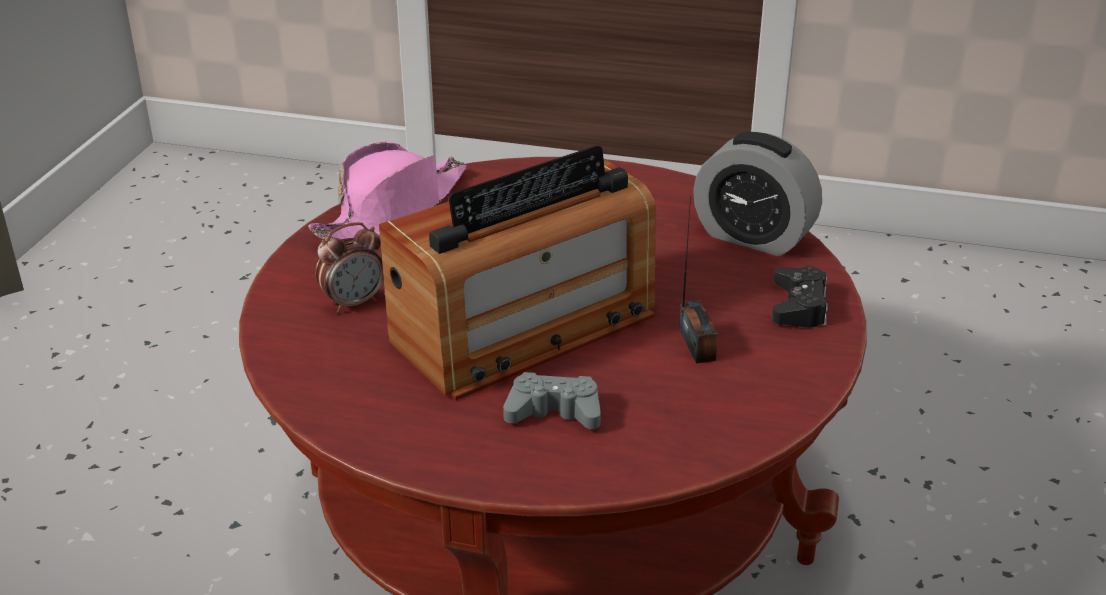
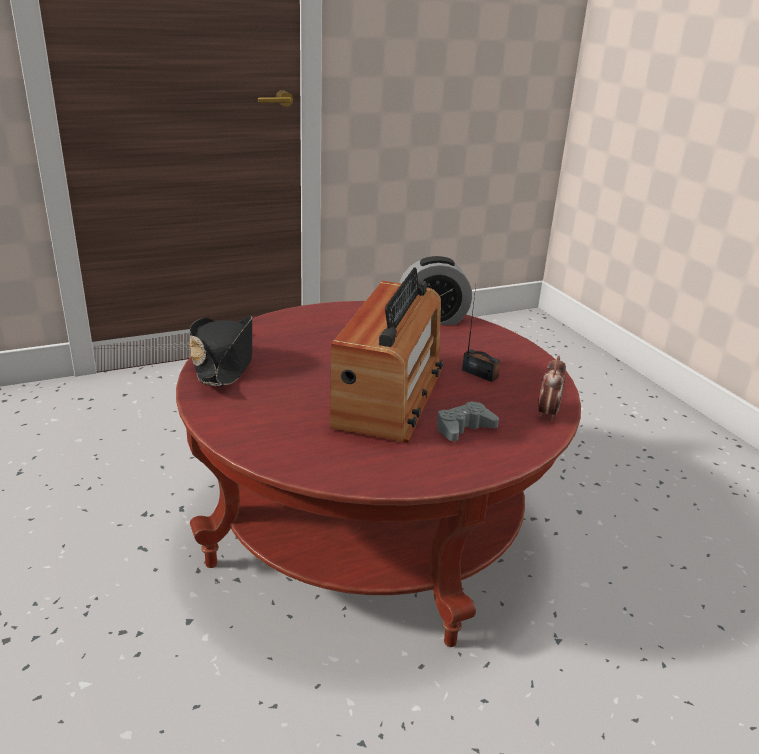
camera: 40 degrees left, 5 degrees down
(354, 302) = (275, 416): alarm clock -> alarm clock (547, 413)
(392, 210) = (224, 362): pink hat -> black hat
(799, 306) = (496, 342): black game controller -> none

